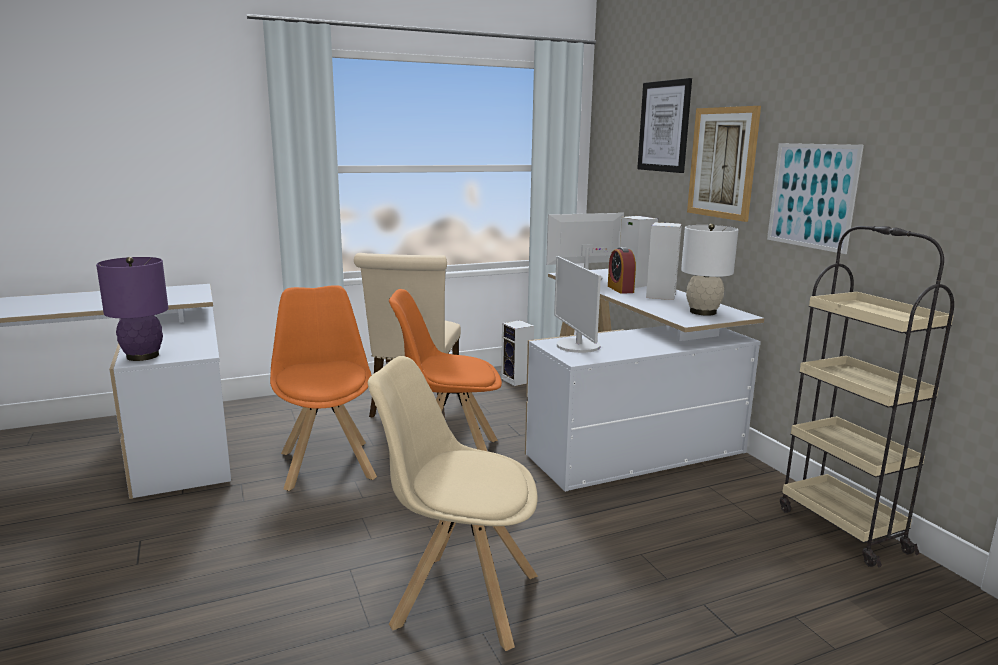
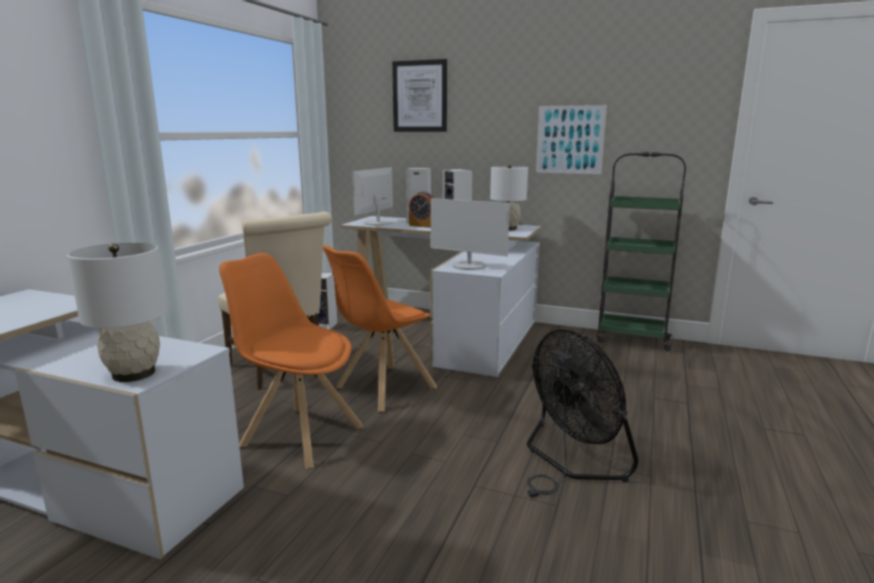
camera: 45 degrees left, 0 degrees up
(143, 356) = (134, 373): purple table lamp -> white table lamp
(459, 598) = (564, 460): beige chair -> black fan
(722, 163) = (486, 122): picture -> none
(841, 530) = (632, 341): beige cart -> green cart

